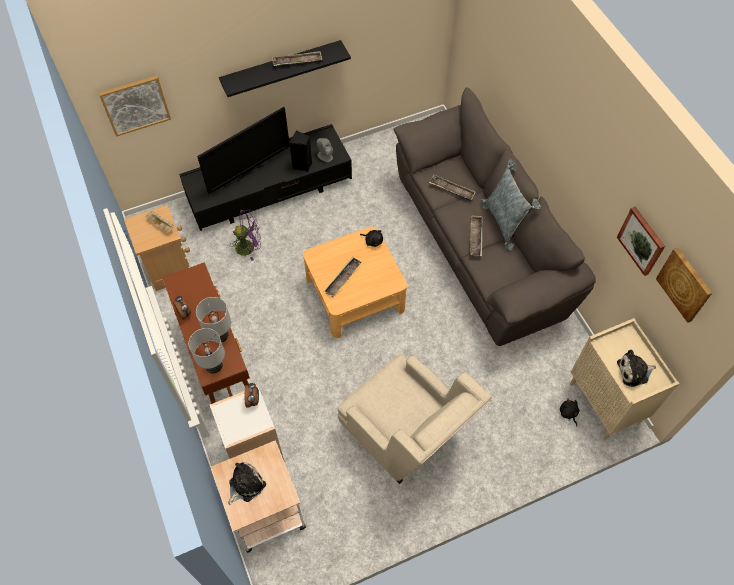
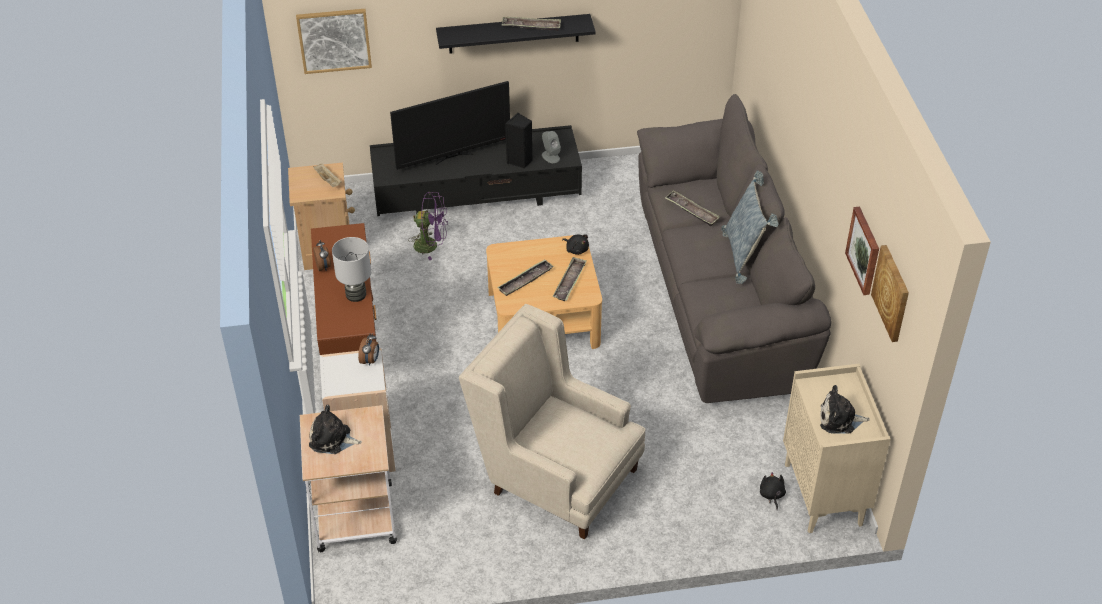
camera: 15 degrees right, 15 degrees down
(214, 365) = (338, 322): grey table lamp -> none
(245, 485) = (332, 439): plush toy -> plush toy turned 135 degrees counterclockwise
(406, 435) = (554, 476): beige armchair -> beige armchair turned 150 degrees clockwise
(475, 237) = (703, 265): tray -> tray (570, 282)

